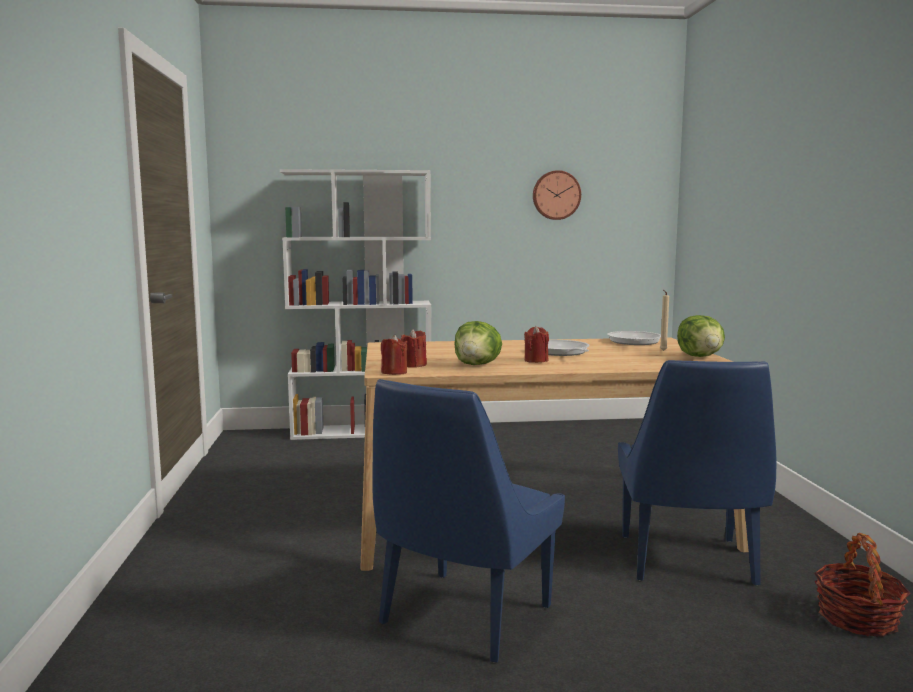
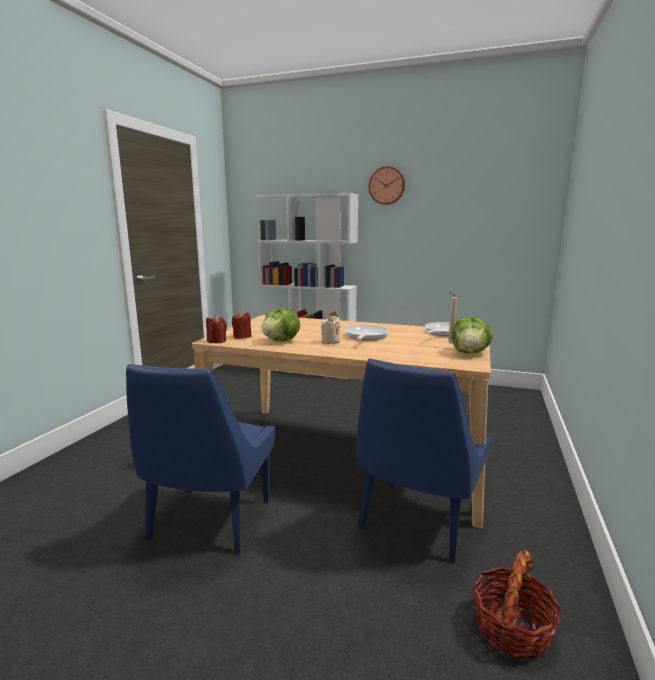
camera: 25 degrees right, 5 degrees up
(462, 617) = (208, 522): blue chair -> blue chair turned 45 degrees counterclockwise
(536, 360) = (330, 342): red candle -> beige candle
(556, 195) = (455, 209): wall clock -> wall clock (387, 186)

